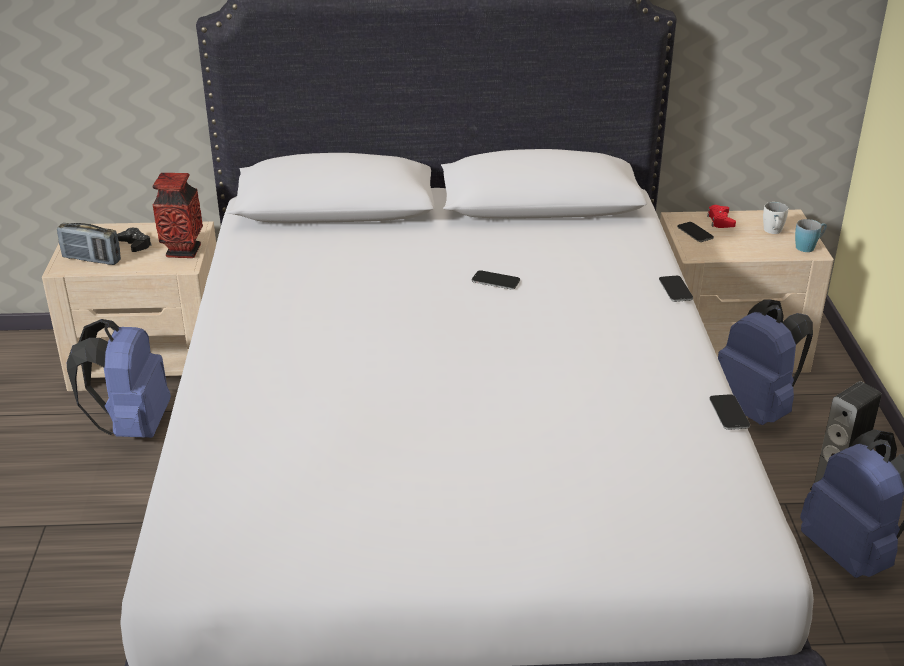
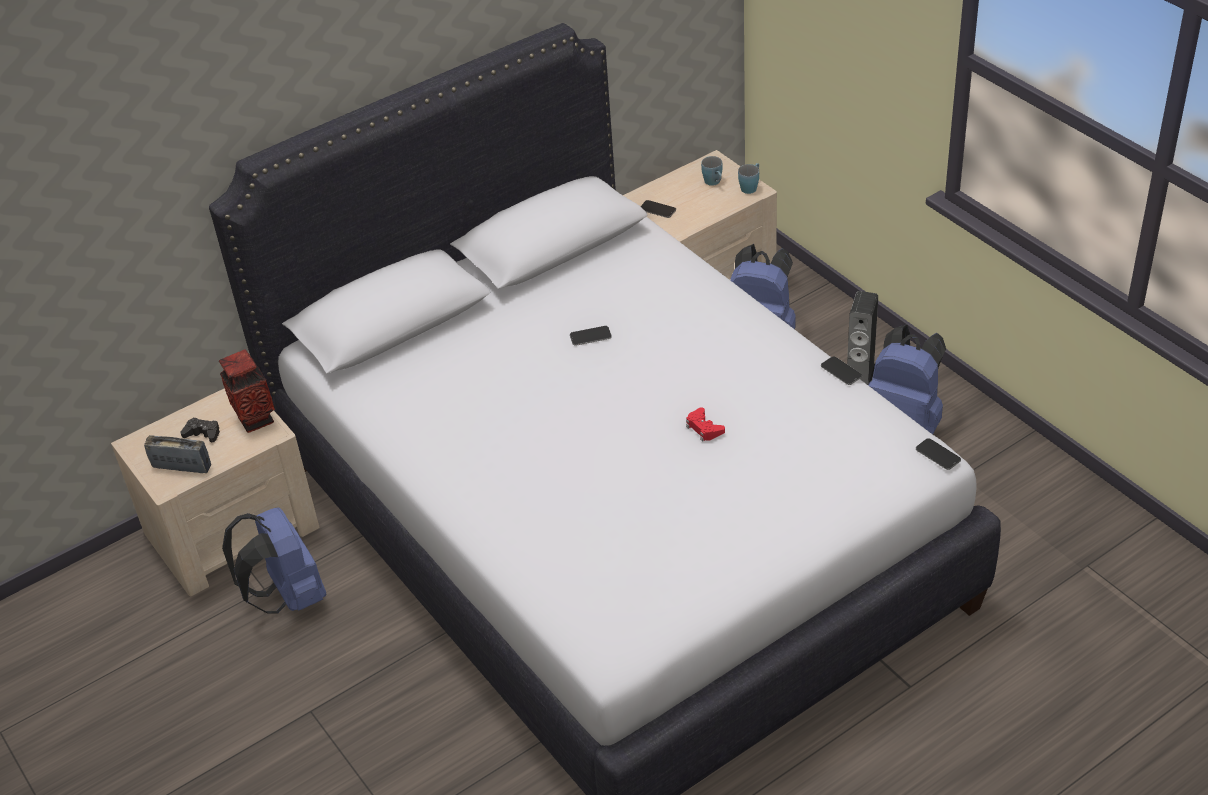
camera: 30 degrees left, 10 degrees up
(91, 259) = (182, 467): radio -> radio turned 150 degrees counterclockwise
(675, 289) = (723, 284): phone -> phone (938, 455)
(720, 221) = (666, 188): red game controller -> red game controller (704, 428)
(773, 232) = (714, 183): white mug -> blue mug

